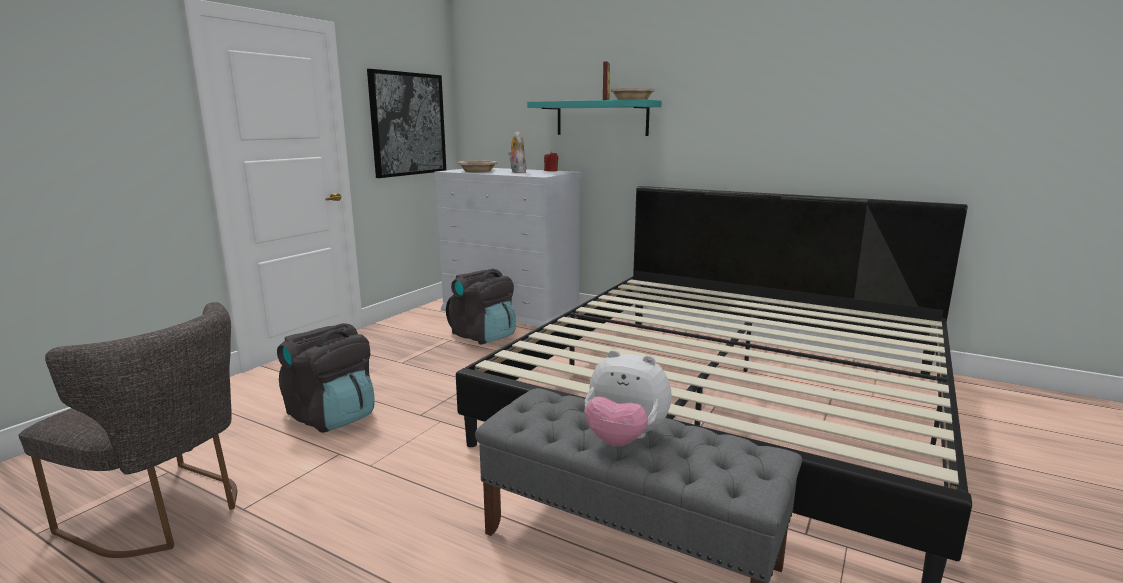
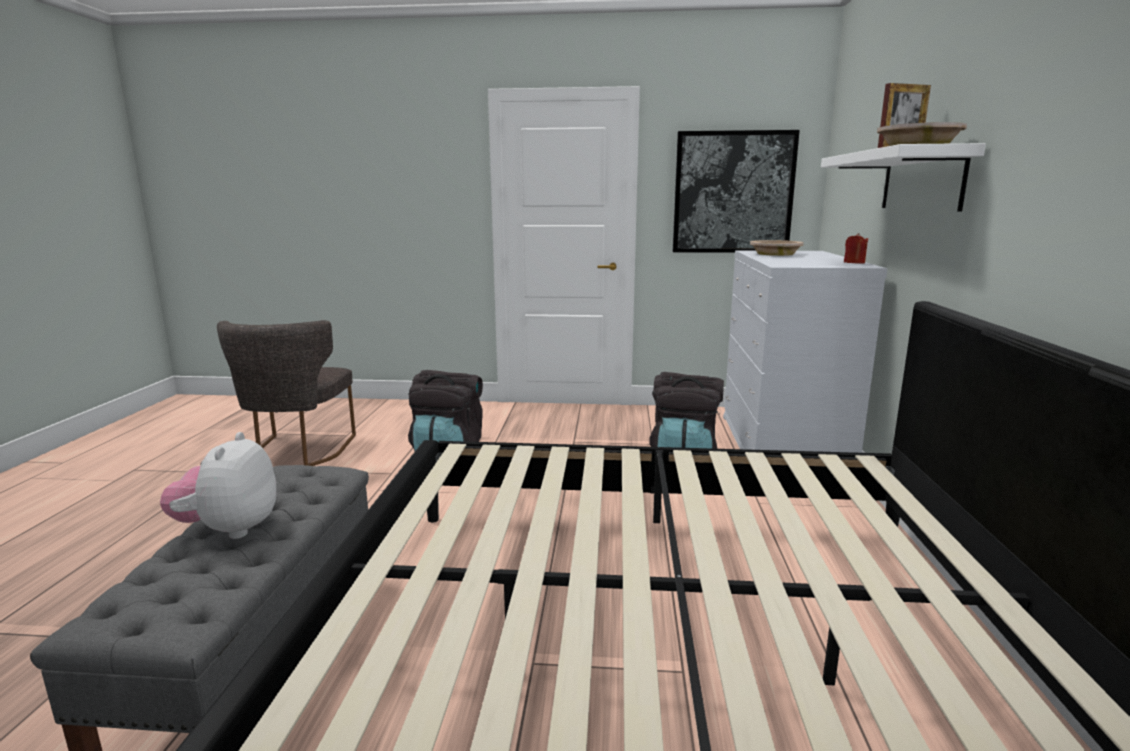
camera: 65 degrees right, 0 degrees up
(517, 172) = (798, 259): plush toy -> none
(601, 118) = (922, 180): turquoise shelf -> white shelf

